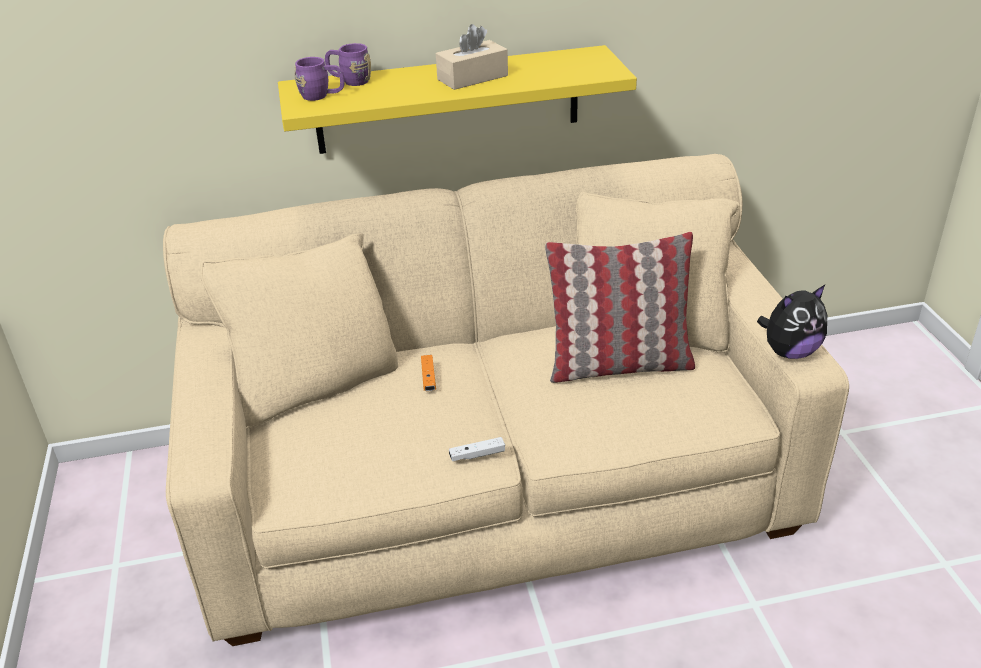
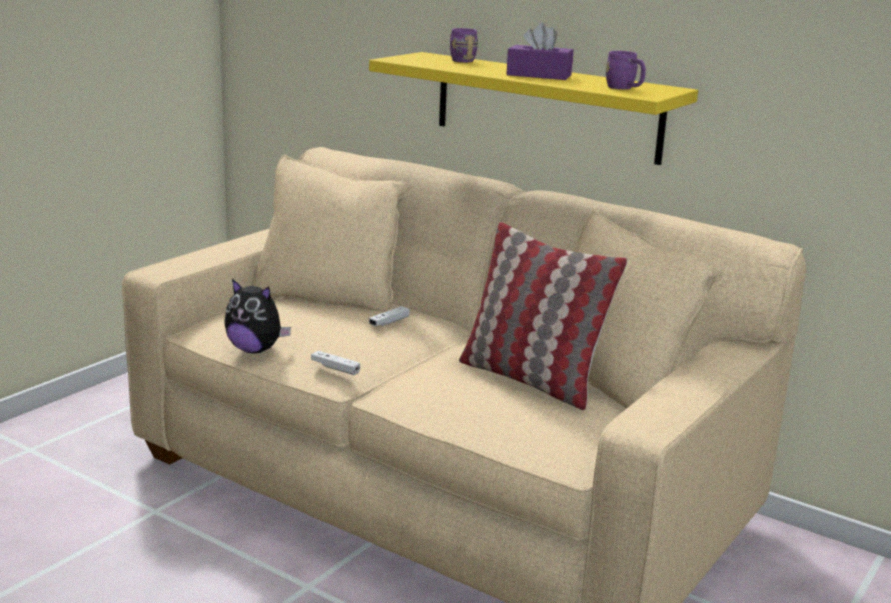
camera: 45 degrees right, 15 degrees down
(322, 96) = (421, 59): purple mug -> purple mug (624, 88)
(428, 378) = (389, 322): orange game controller -> white game controller
(472, 78) = (539, 75): beige tissue box -> purple tissue box
(789, 352) = (642, 411): plush toy -> plush toy (255, 350)

